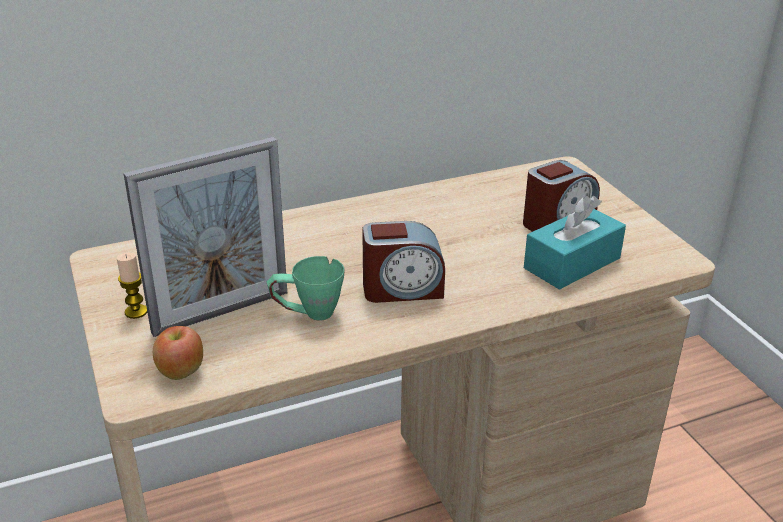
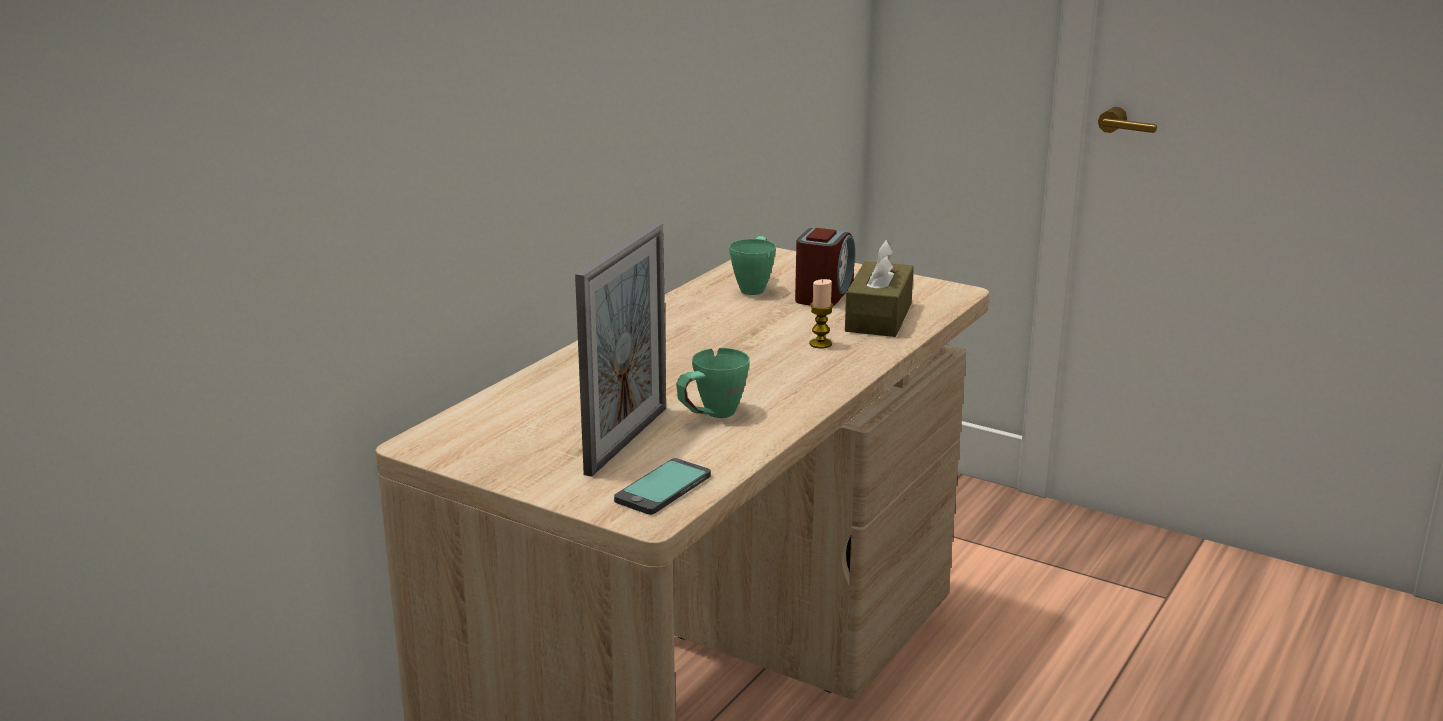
camera: 35 degrees left, 10 degrees down
(136, 312) = (539, 466): candle -> candle (820, 344)
(181, 372) = (663, 489): apple -> phone
(402, 289) = (766, 375): alarm clock -> none
(510, 196) = (754, 287): none -> green mug
(572, 263) = (878, 317): turquoise tissue box -> brown tissue box

